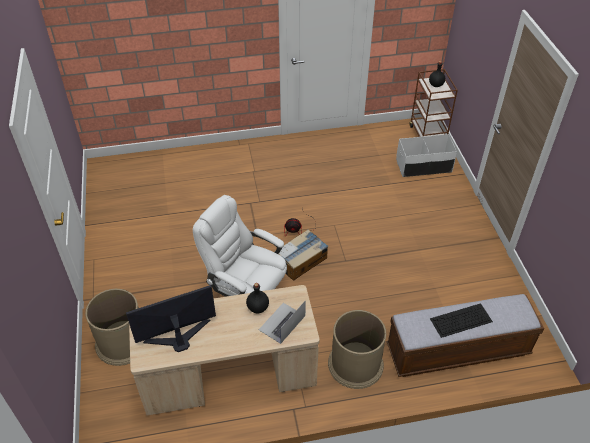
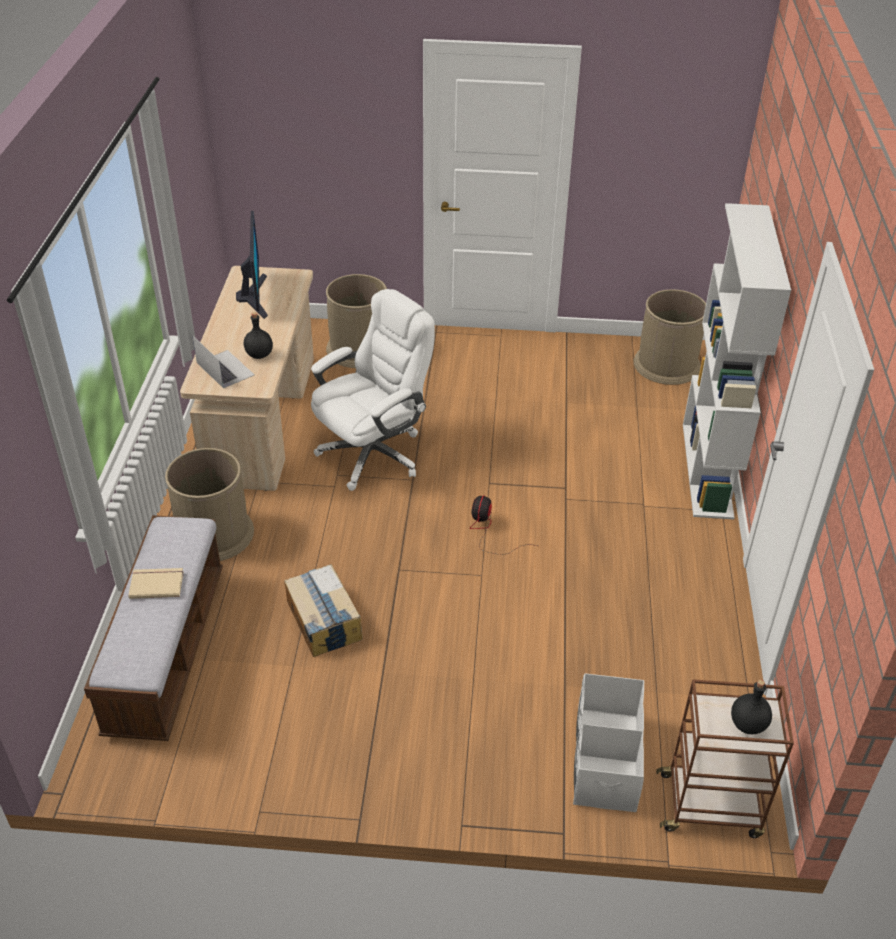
camera: 105 degrees right, 5 degrees down
(117, 174) = (667, 364): none -> brown trash can
(217, 150) = (708, 470): none -> white bookcase
(301, 260) = (420, 520): cardboard box -> cardboard box (323, 621)
(460, 320) = (156, 584): keyboard -> beige book

